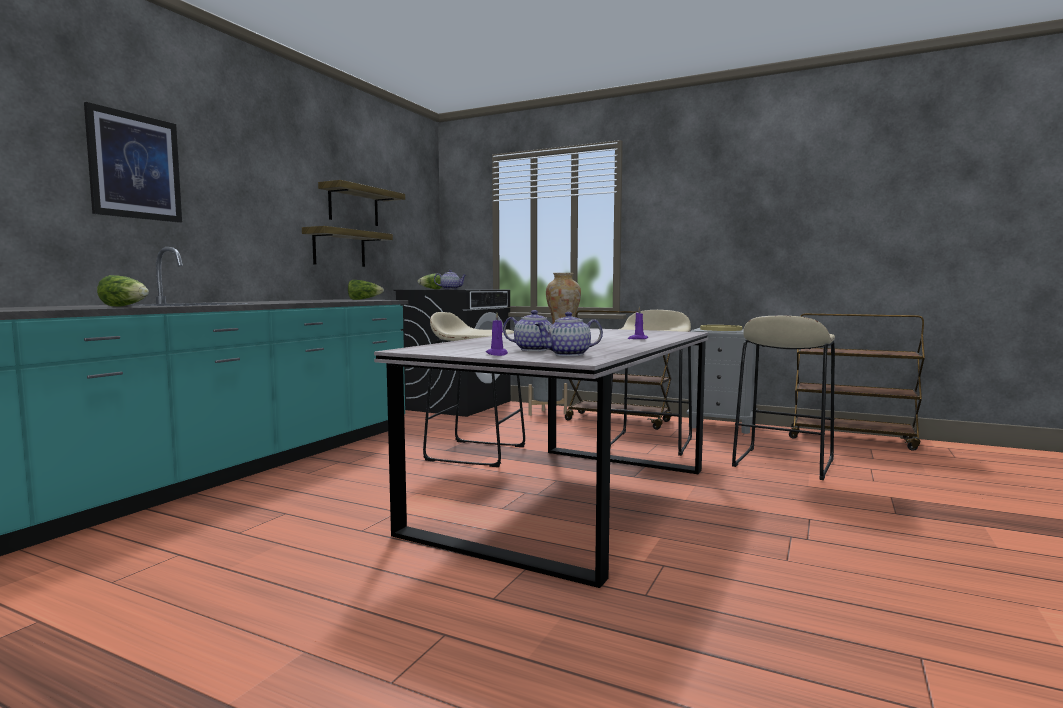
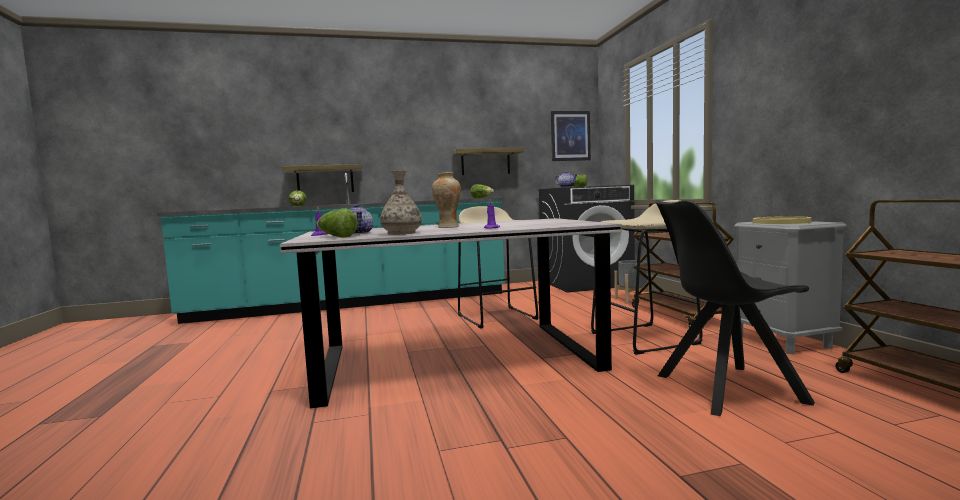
camera: 50 degrees right, 0 degrees up
(135, 166) = (339, 130): picture -> picture (570, 136)
(353, 206) = (499, 130): shelf -> shelf (325, 179)
(568, 355) = (336, 237): teapot -> lettuce
(602, 347) = (401, 233): none -> vase
(783, 463) = (725, 389): beige stool -> black chair

